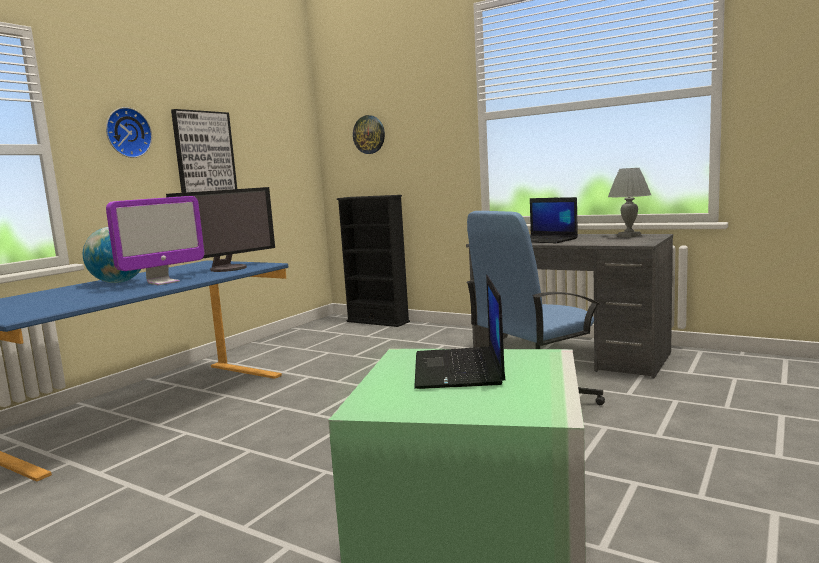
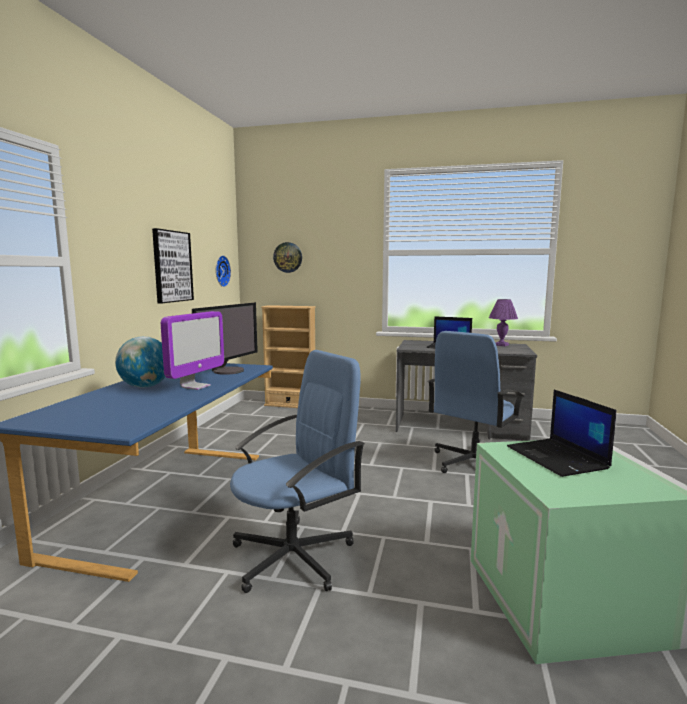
camera: 20 degrees left, 0 degrees up
(127, 133) = (123, 248): wall clock -> wall clock (221, 271)
(208, 479) = (294, 556): none -> blue office chair
(378, 321) = (290, 405): black bookcase -> beige bookcase
(629, 236) = (502, 345): grey table lamp -> purple table lamp

